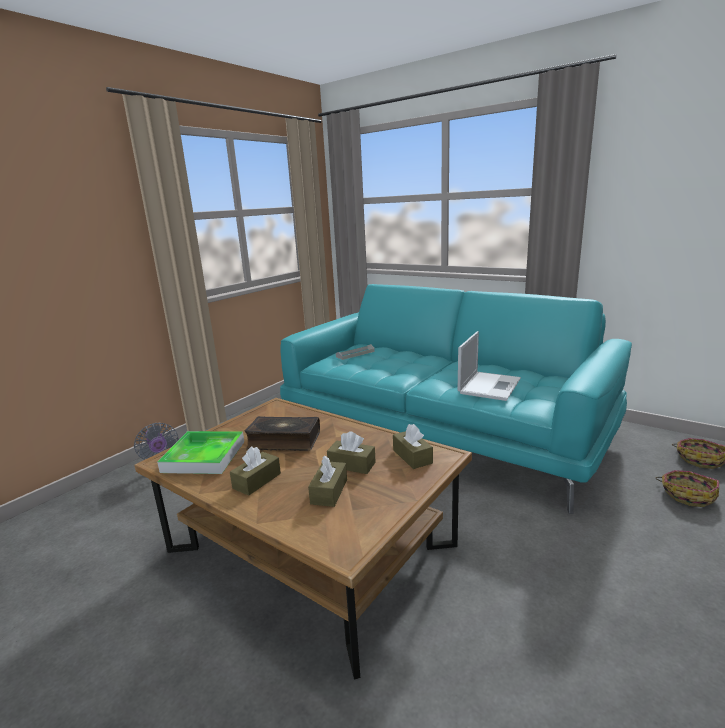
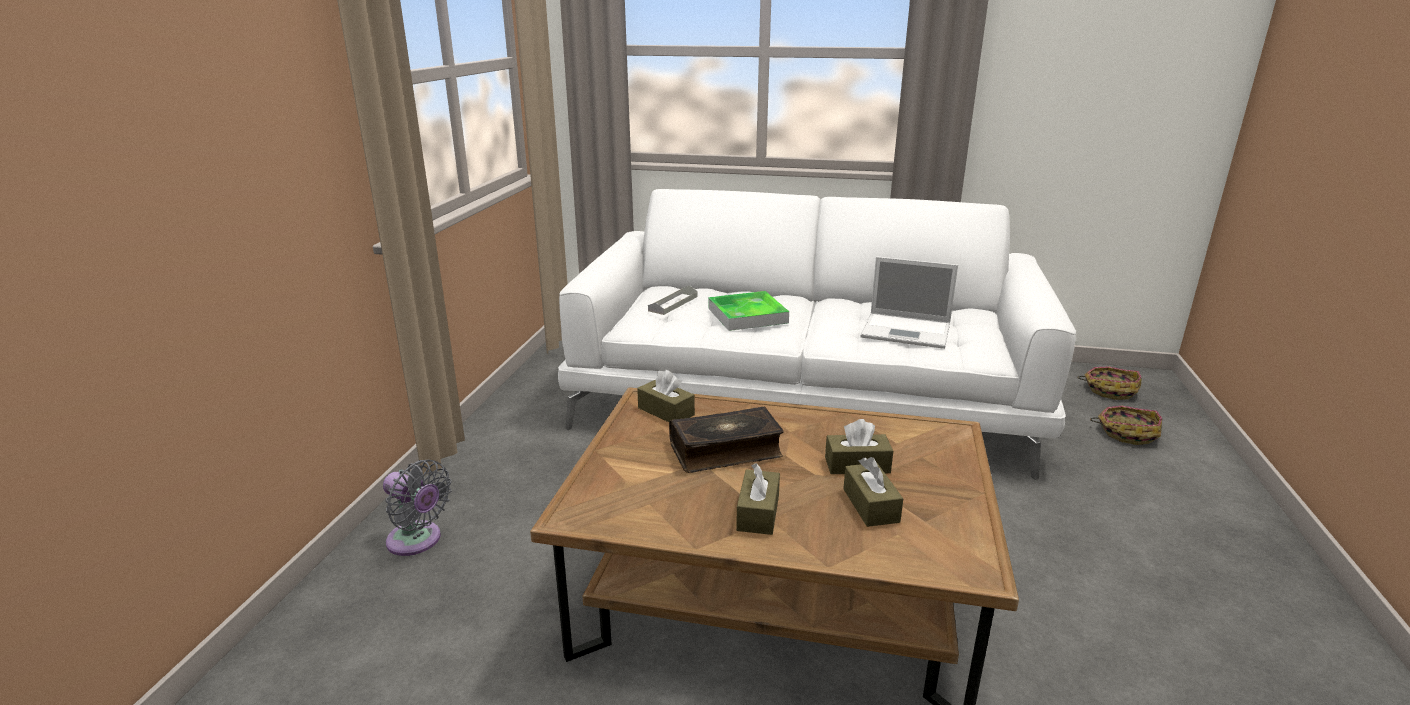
camera: 25 degrees left, 5 degrees up
(204, 456) = (634, 495): tray -> tray (747, 315)
(412, 456) = (918, 440): brown tissue box -> brown tissue box (666, 411)
(442, 427) = (805, 397): turquoise sofa -> white sofa
(489, 386) = (908, 331): laptop -> laptop turned 105 degrees clockwise

